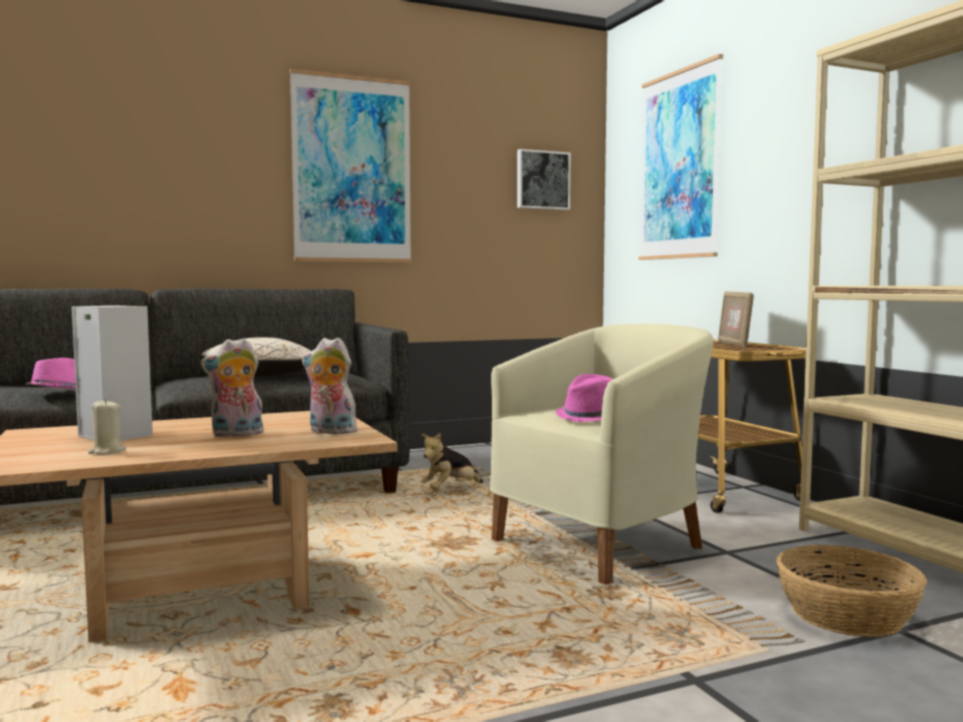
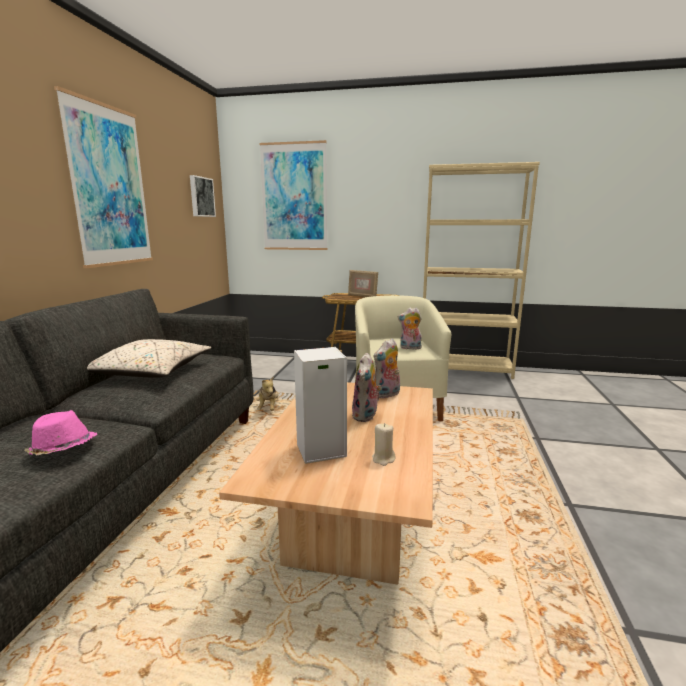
camera: 55 degrees left, 10 degrees up
(591, 417) = (410, 348): pink hat -> plush toy
(847, 615) = (501, 398): basket -> none

